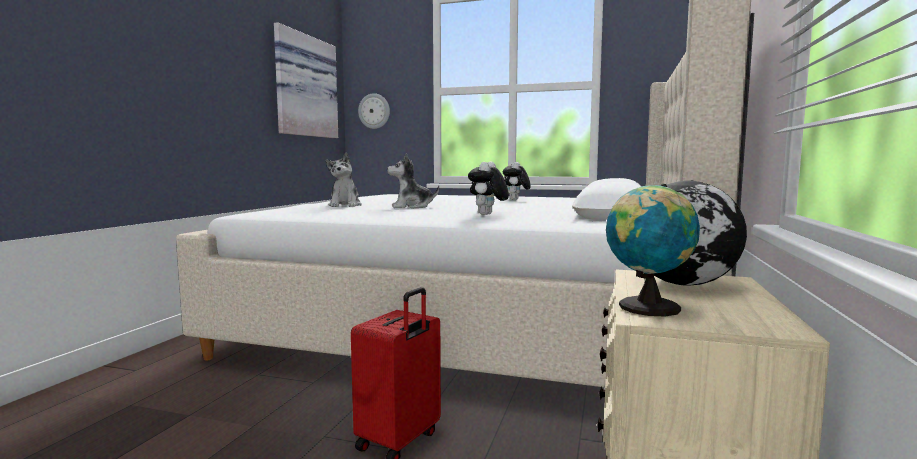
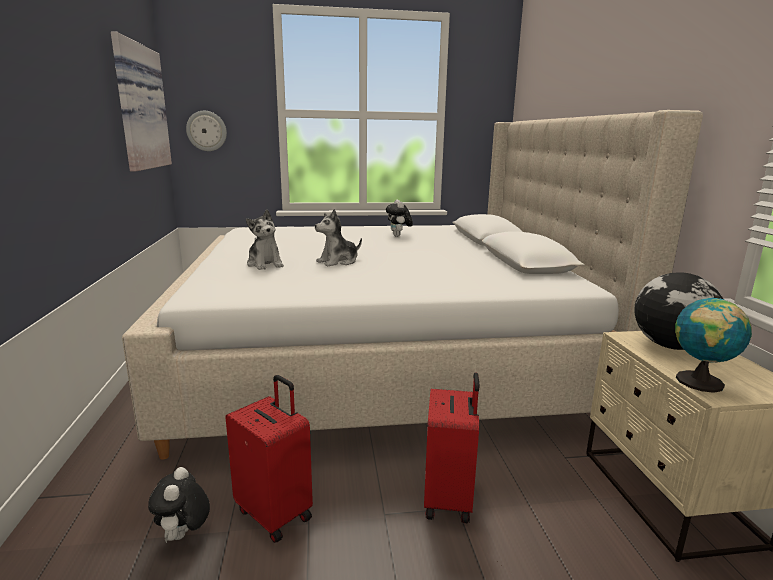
camera: 25 degrees left, 10 degrees up
(237, 412) = (275, 513): none -> red suitcase
(487, 214) = (439, 274): plush toy -> plush toy (184, 536)

